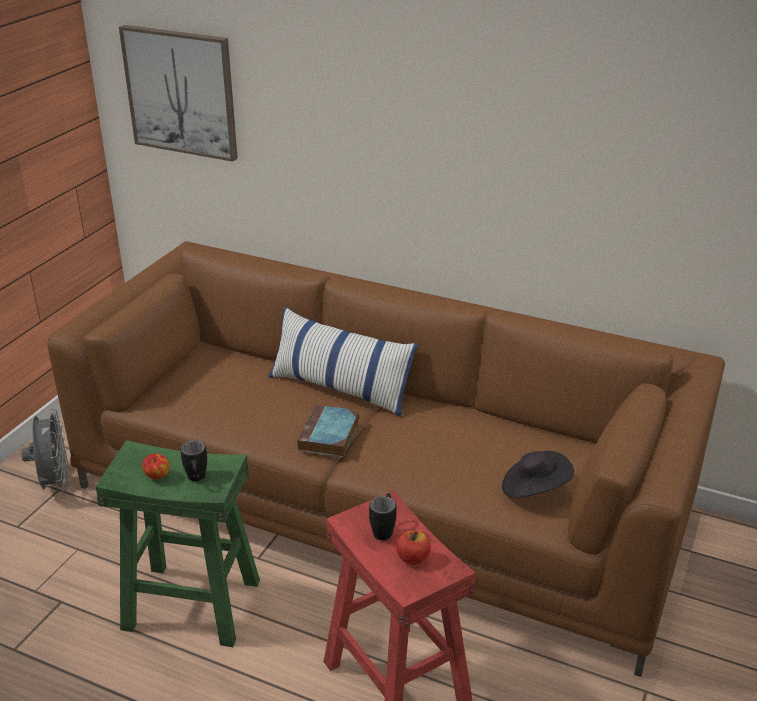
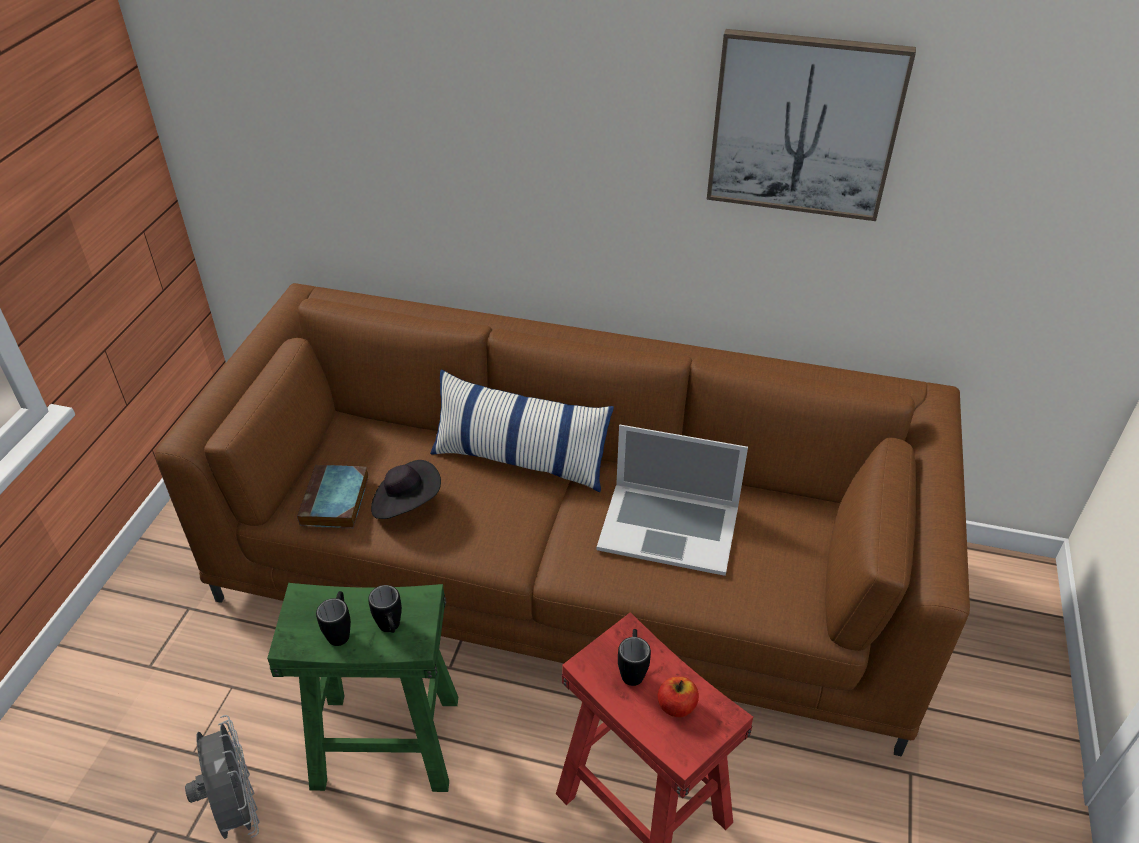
camera: 10 degrees left, 10 degrees up
(55, 483) = (182, 600): grey fan -> grey fan (236, 809)
(157, 476) = (340, 631): apple -> black mug
(181, 92) = (270, 104): picture -> picture (804, 125)
(329, 436) = (524, 531): book -> book (335, 502)
(451, 446) = (669, 527): none -> laptop
(534, 489) = (776, 574): black hat -> black hat (406, 503)

